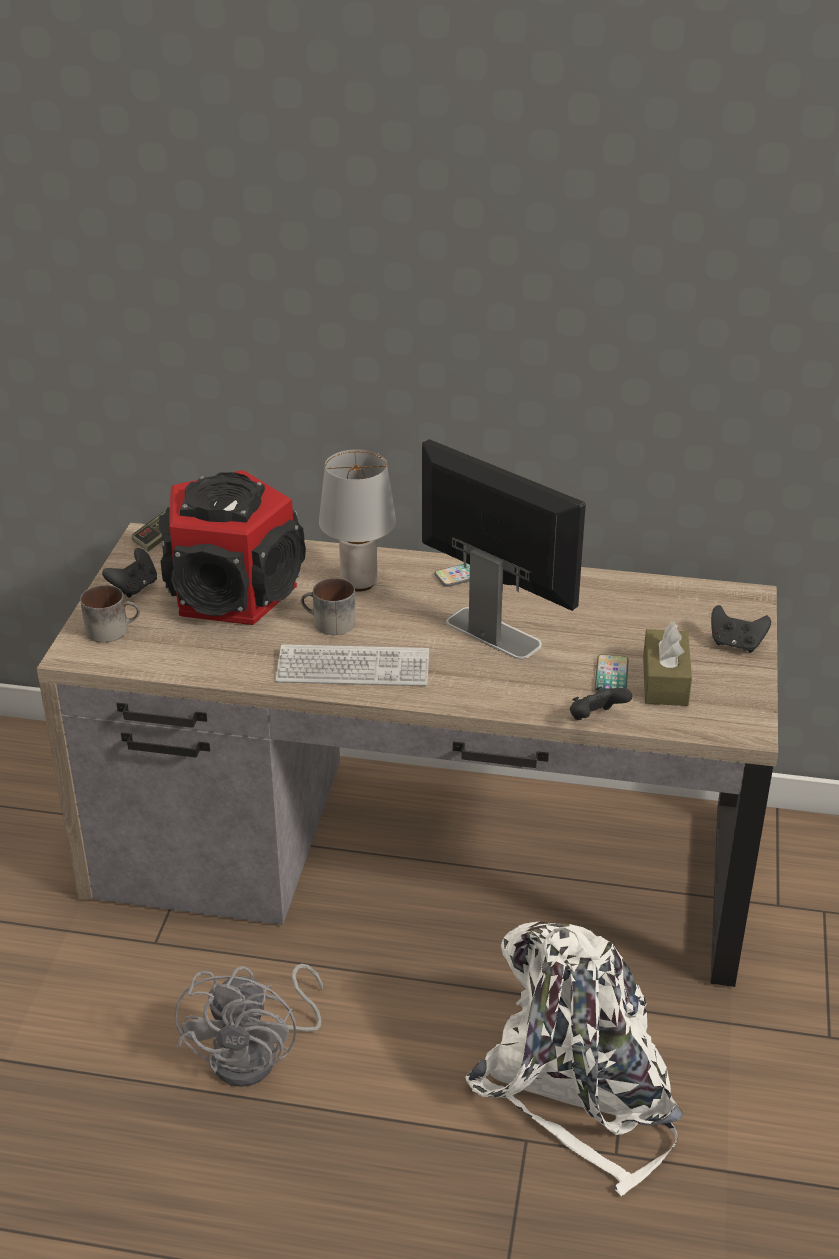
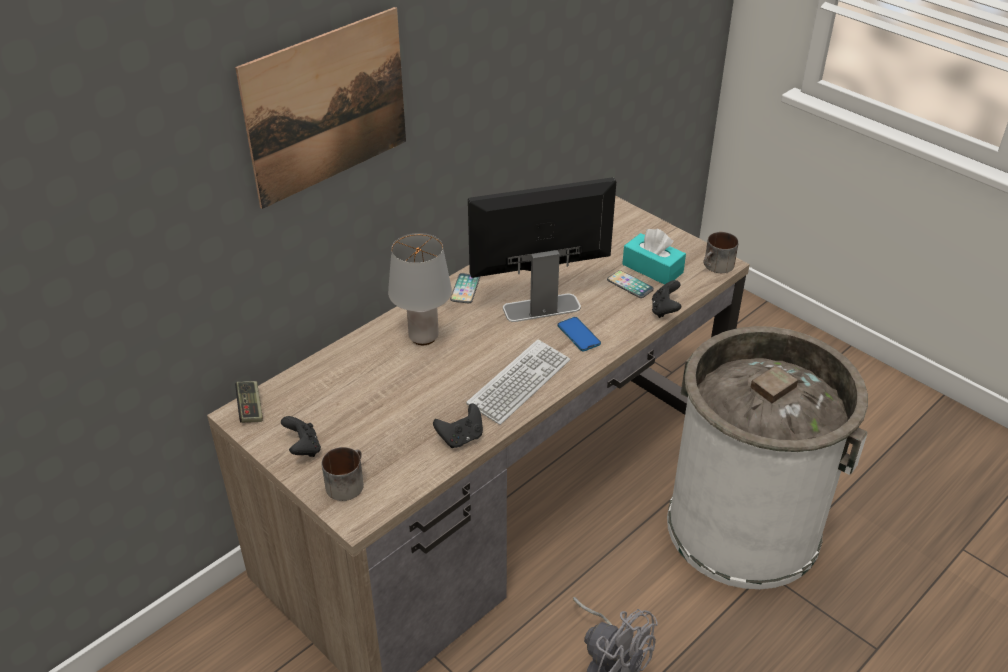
camera: 55 degrees left, 5 degrees up
(234, 592) = (369, 400): speaker -> none
(325, 264) = (327, 107): none -> picture
(328, 623) = (456, 371): mug -> mug (717, 267)
(476, 675) = (578, 335): none -> phone
(580, 1088) = (743, 526): white backpack -> white trash can
(665, 681) = (652, 268): brown tissue box -> turquoise tissue box
(736, 644) = (642, 228): black game controller -> black game controller (461, 438)

